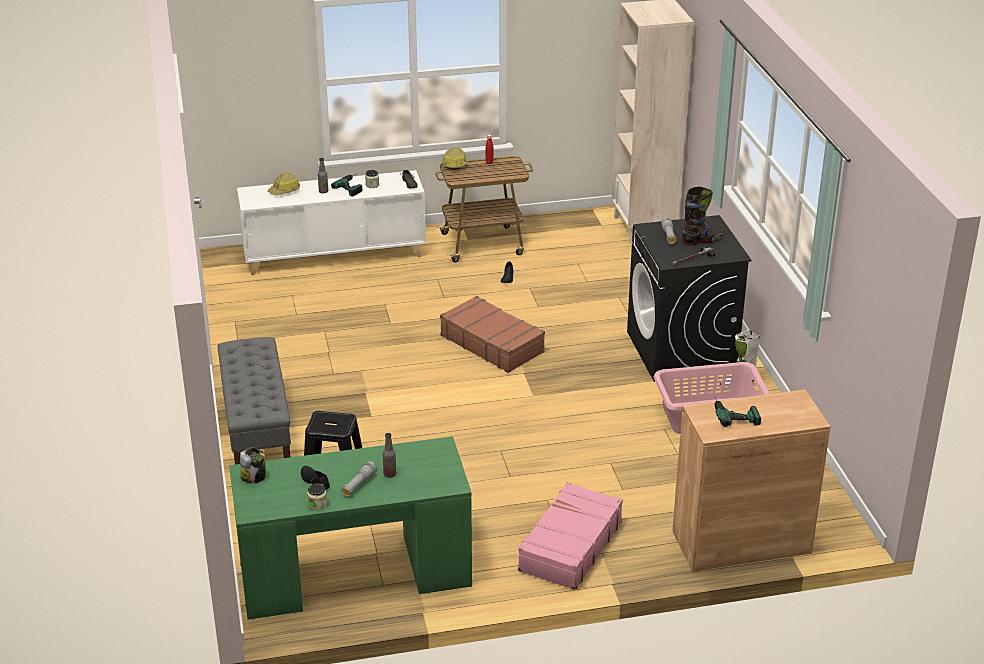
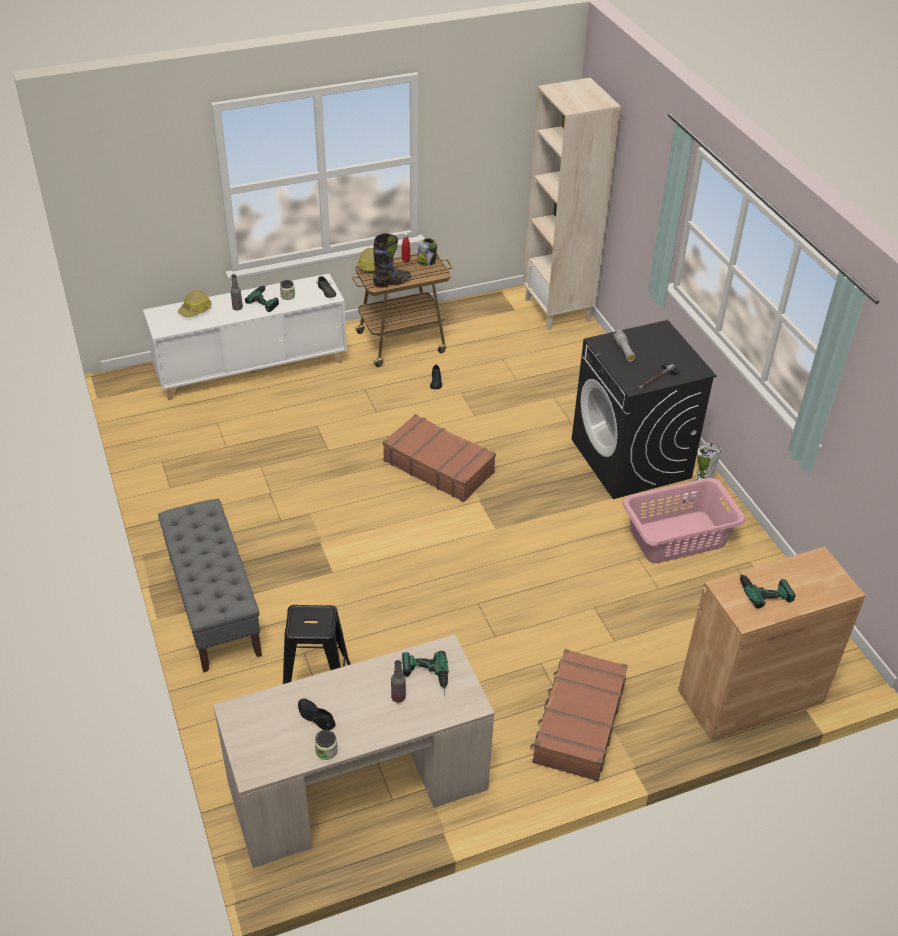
camera: 10 degrees left, 10 degrees up
(253, 477) = (245, 719): jar -> jar (426, 261)
(353, 571) = (356, 785): green desk -> beige desk
(359, 484) = (367, 716): grey flashlight -> none
(418, 463) = (426, 677): none -> power drill
(569, 546) = (578, 722): pink suitcase -> brown suitcase
(701, 241) = (659, 354): black boot -> black boot (392, 282)

